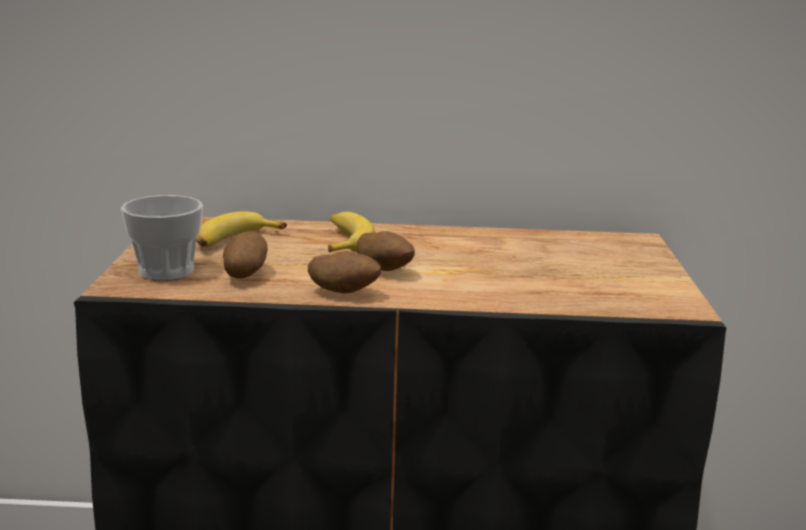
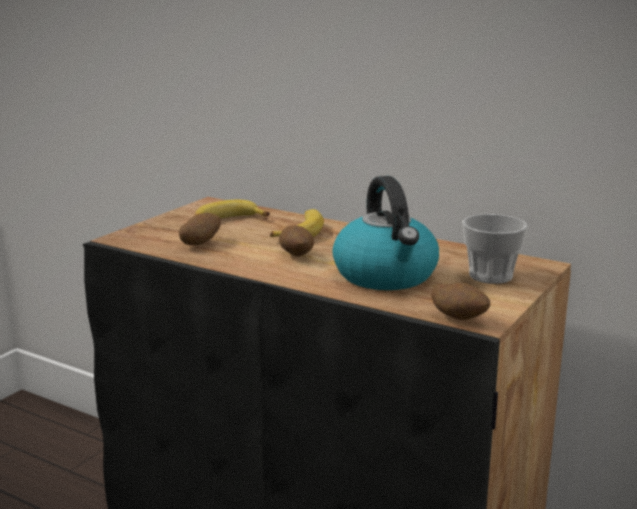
camera: 30 degrees right, 0 degrees up
(166, 271) = (157, 234): cup -> cup (490, 276)
(344, 293) = (245, 266): potato -> potato (459, 319)
(516, 276) = (386, 276): none -> kettle

